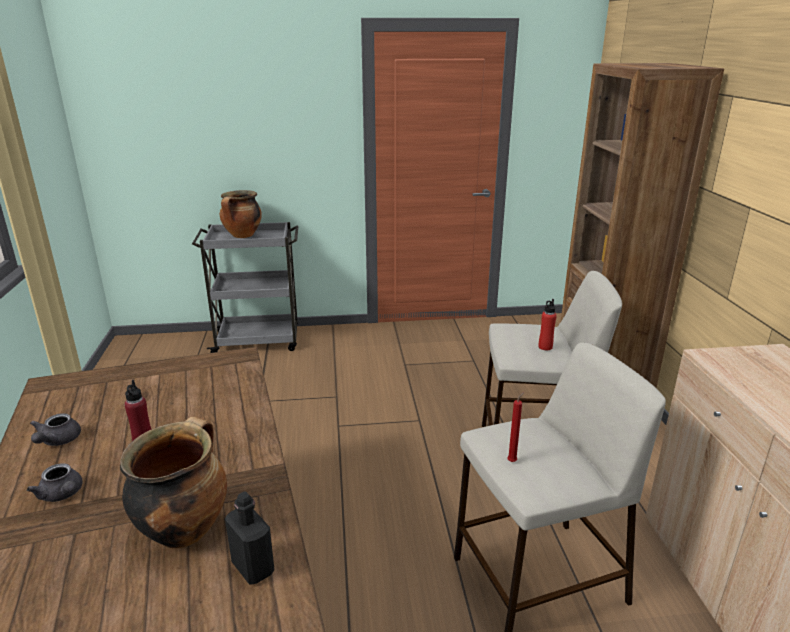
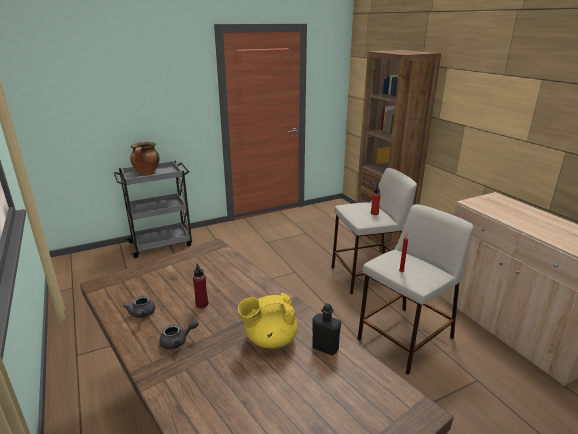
camera: 20 degrees left, 0 degrees up
(63, 495) = (178, 341): grey teapot -> grey teapot turned 45 degrees counterclockwise
(184, 528) = (270, 340): cooking pot -> yellow teapot

